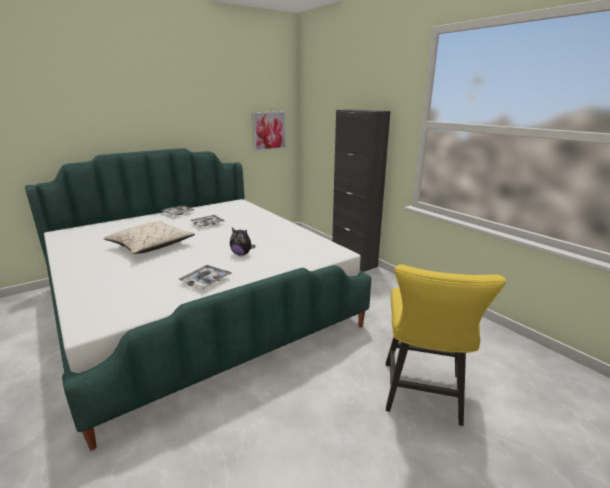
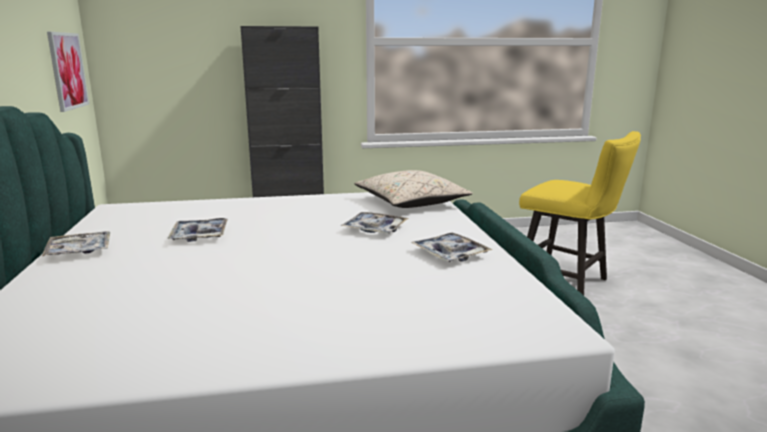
camera: 65 degrees left, 5 degrees down
(151, 246) = (252, 280): beige pillow -> beige pillow (411, 203)
(242, 254) = (375, 229): plush toy -> tray

